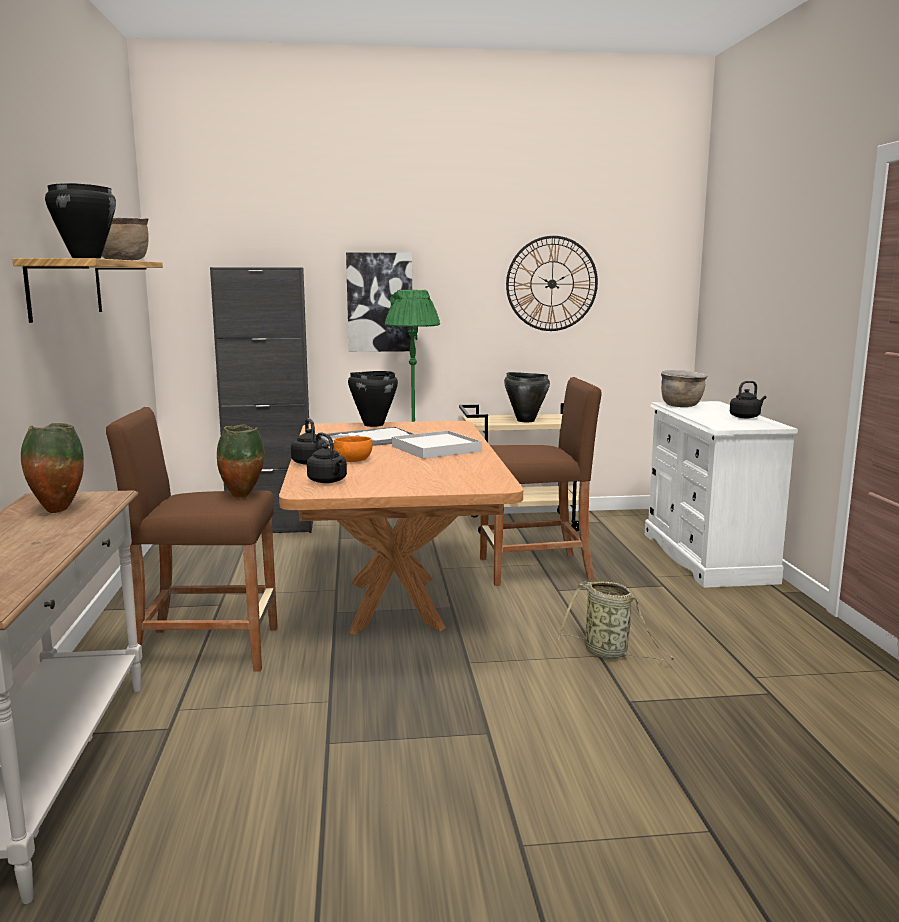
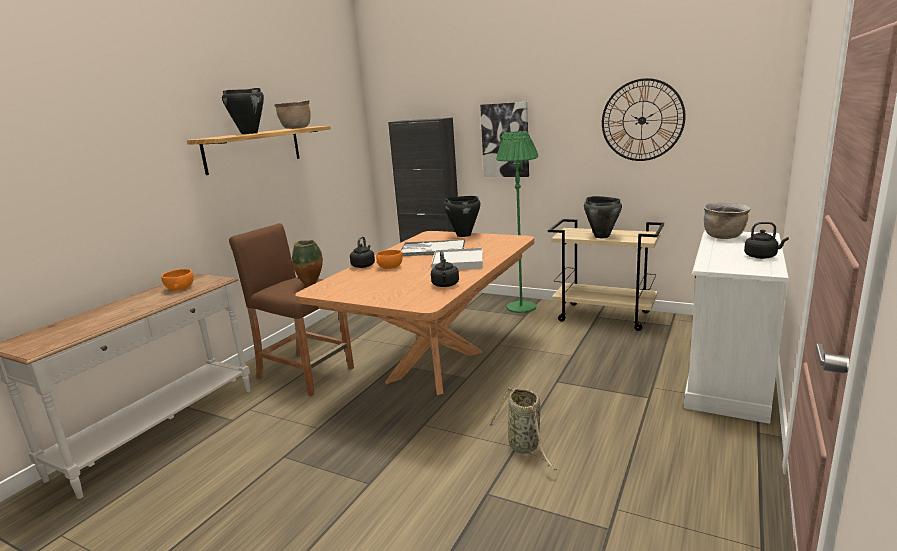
camera: 35 degrees right, 5 degrees up
(57, 510) = (179, 288): vase -> orange bowl
(328, 481) = (342, 284): black kettle -> black kettle (445, 285)
(535, 569) = (562, 359): brown stool -> none

